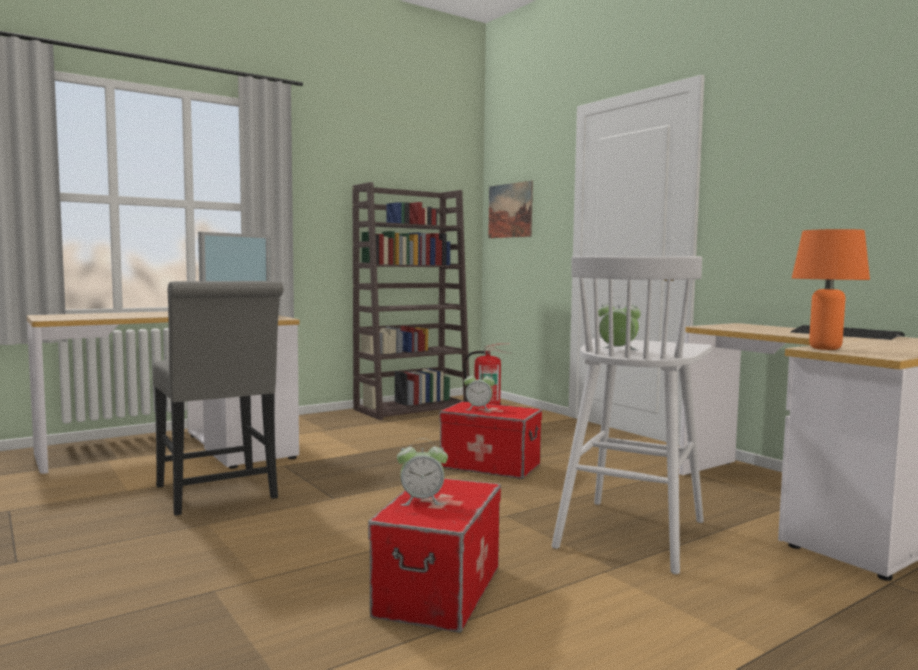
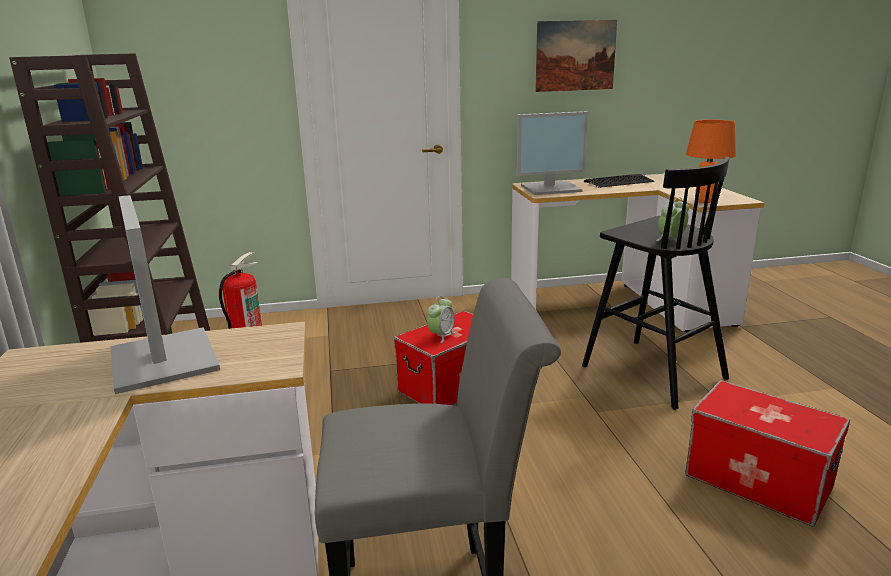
camera: 65 degrees left, 15 degrees up
(422, 501) = (772, 421): alarm clock -> none
(510, 210) = (167, 76): picture -> picture (575, 56)
(632, 533) = (651, 371): white stool -> black stool
(742, 327) = (551, 188): none -> monitor

